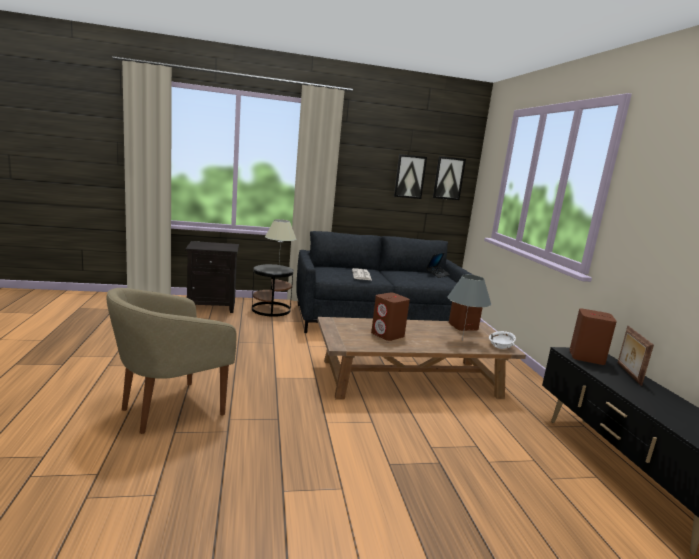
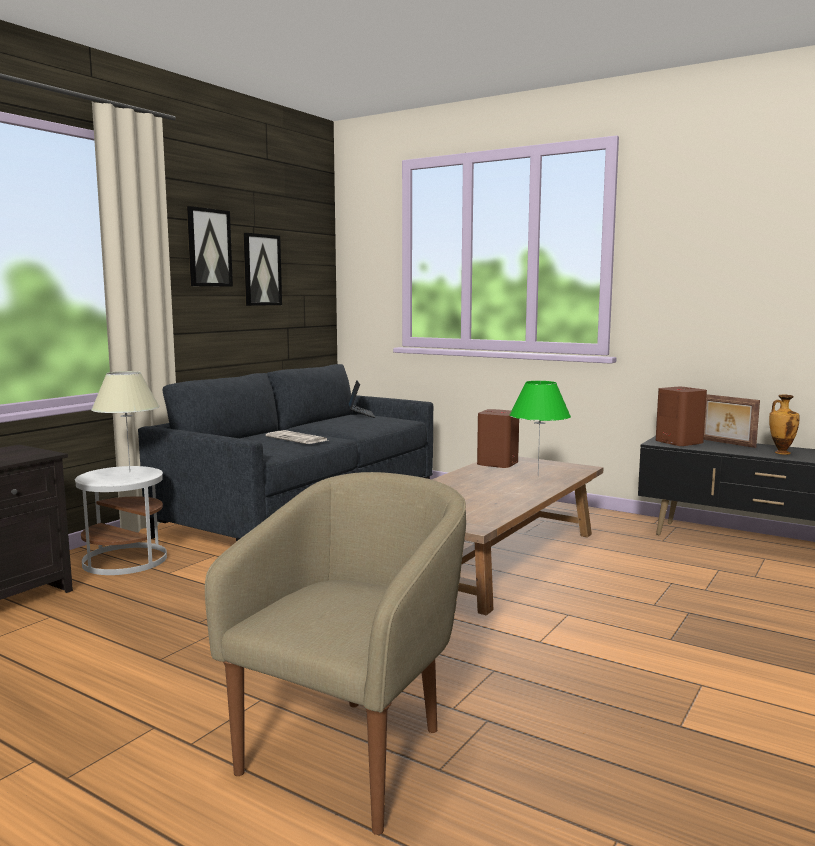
camera: 45 degrees left, 5 degrees down
(169, 409) = (354, 753): beige armchair -> beige armchair turned 150 degrees counterclockwise
(271, 309) = (125, 560): black side table -> white side table
(388, 335) = (475, 497): brown speaker -> none
(448, 178) = (306, 268): picture -> picture (208, 247)
(462, 341) = (538, 476): grey table lamp -> green table lamp
(500, 346) = (572, 468): white bowl -> none
(648, 397) = (781, 452): none -> vase

